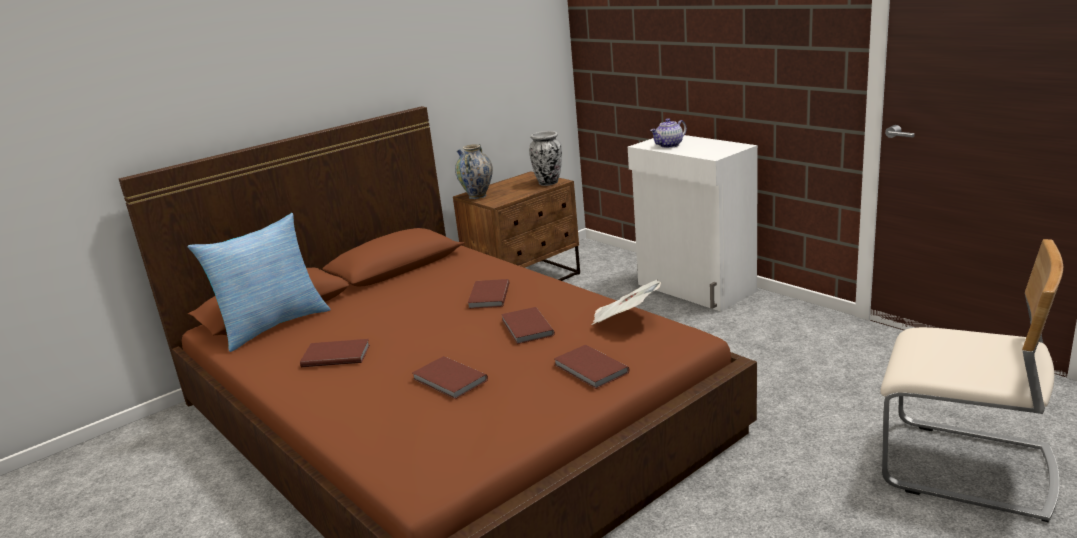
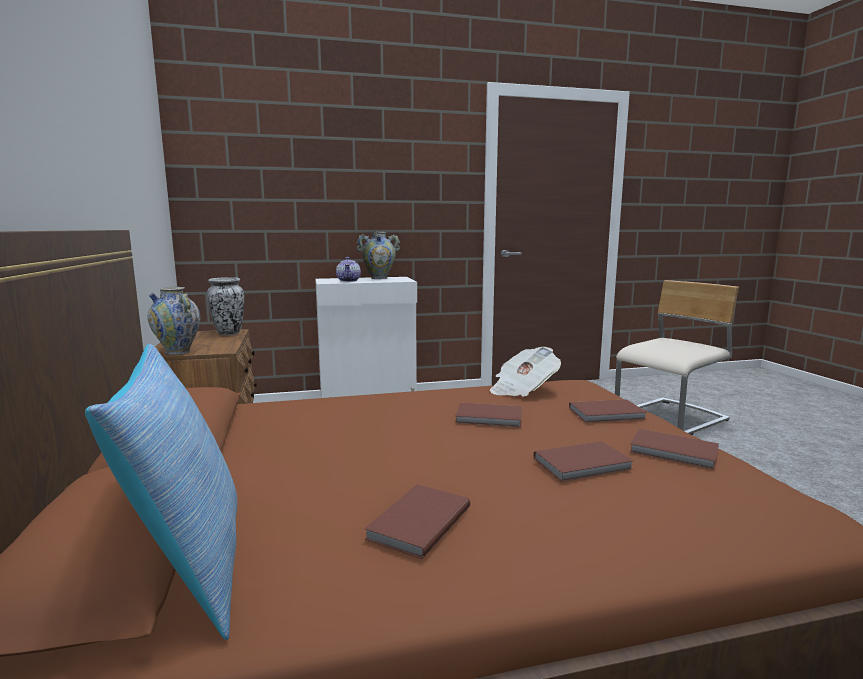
camera: 65 degrees left, 10 degrees down
(487, 296) = (385, 417): brown book -> brown book (674, 452)
(714, 145) = (379, 278): none -> vase

